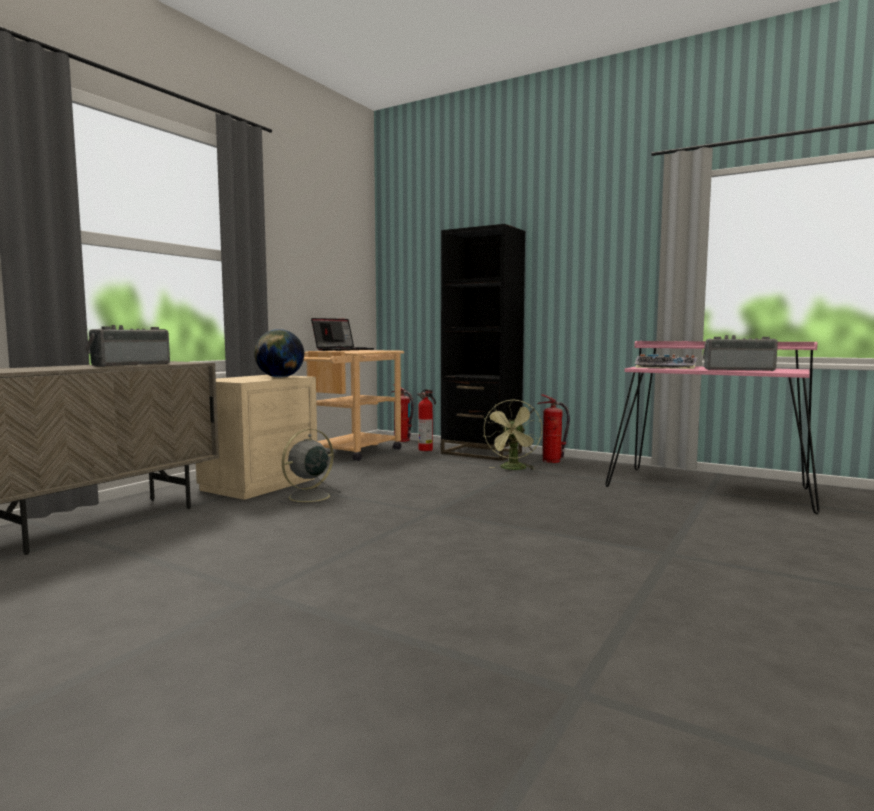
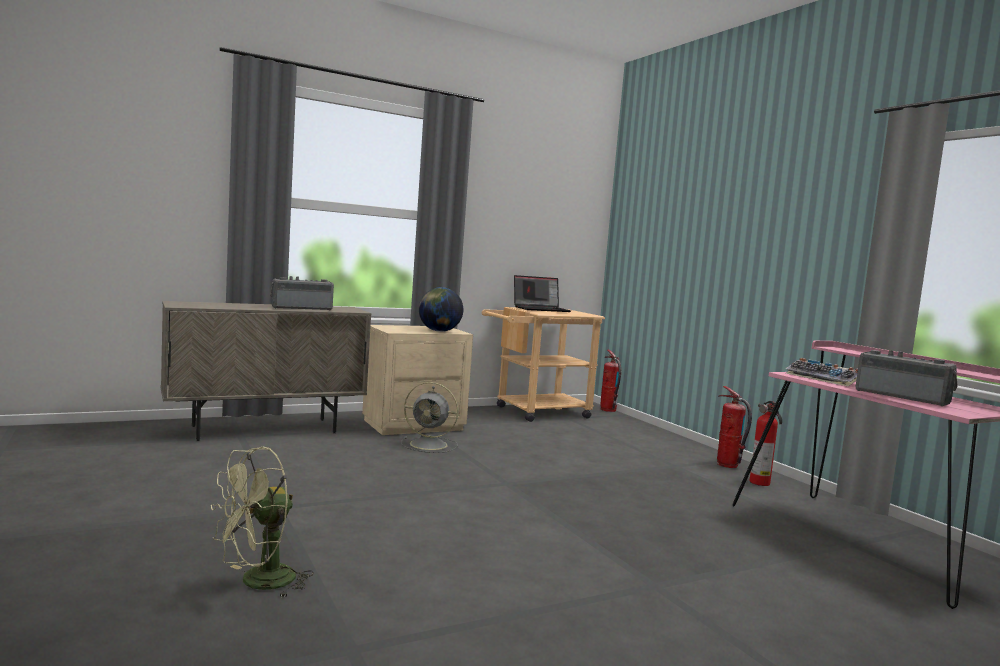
camera: 30 degrees right, 0 degrees up
(307, 497) = (430, 445): grey fan -> grey fan turned 150 degrees counterclockwise
(426, 449) = (614, 424): fire extinguisher -> fire extinguisher (760, 483)
(481, 453) = (665, 439): black bookcase -> none
(513, 469) = (665, 463): green fan -> green fan (258, 583)

